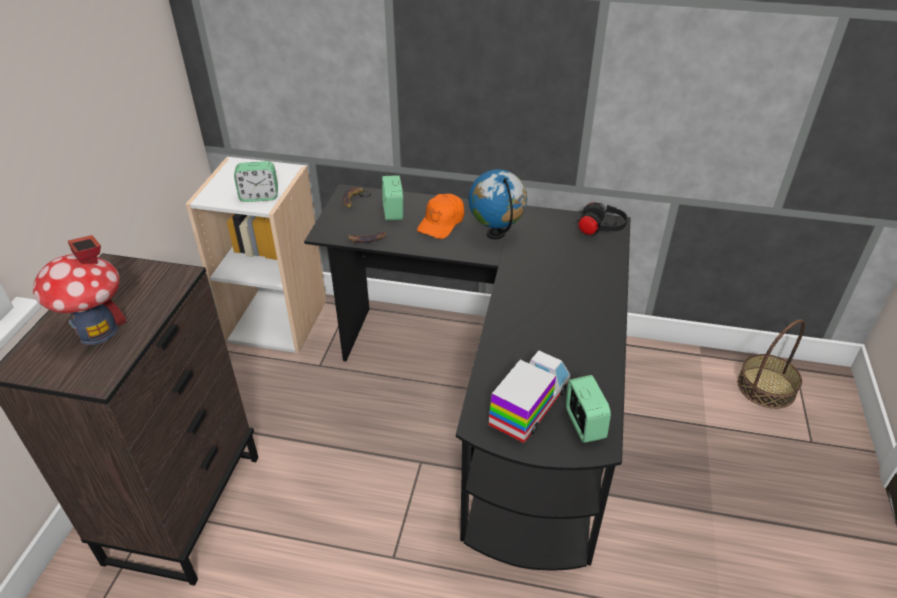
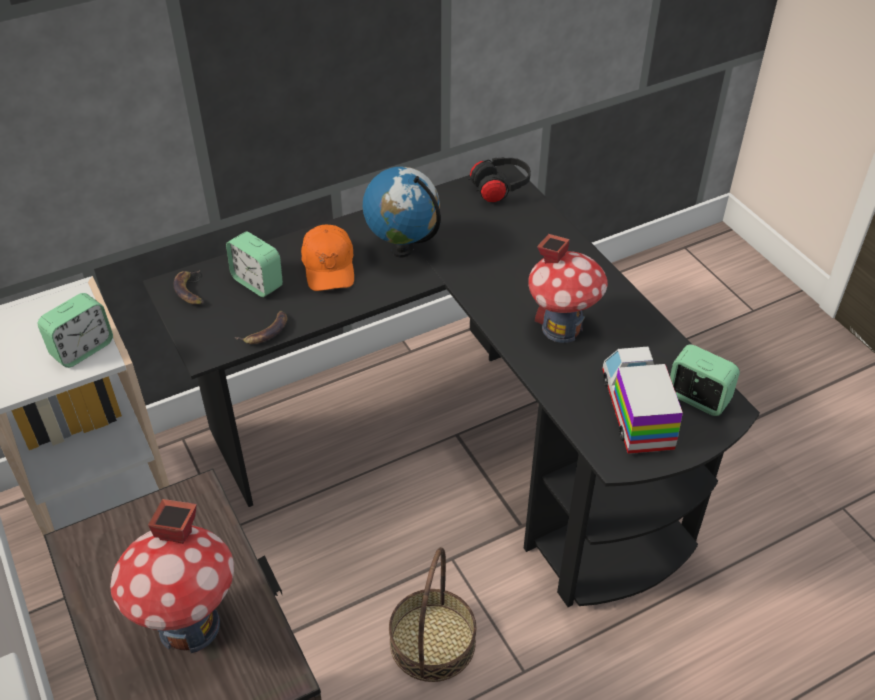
camera: 40 degrees left, 5 degrees up
(542, 329) = (562, 328): none -> toy house
(766, 387) = (678, 280): basket -> basket (432, 641)

